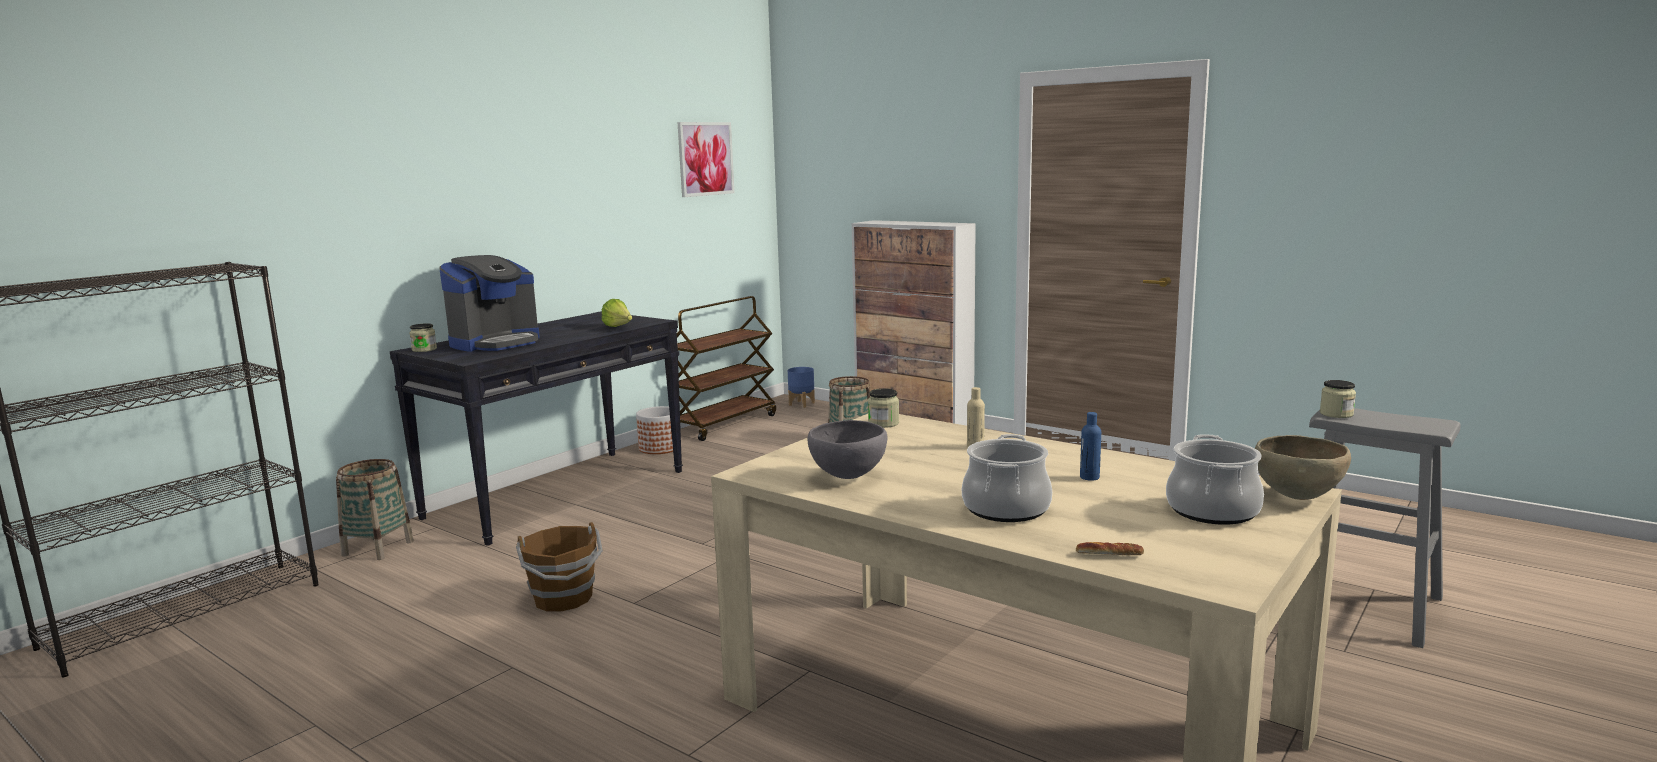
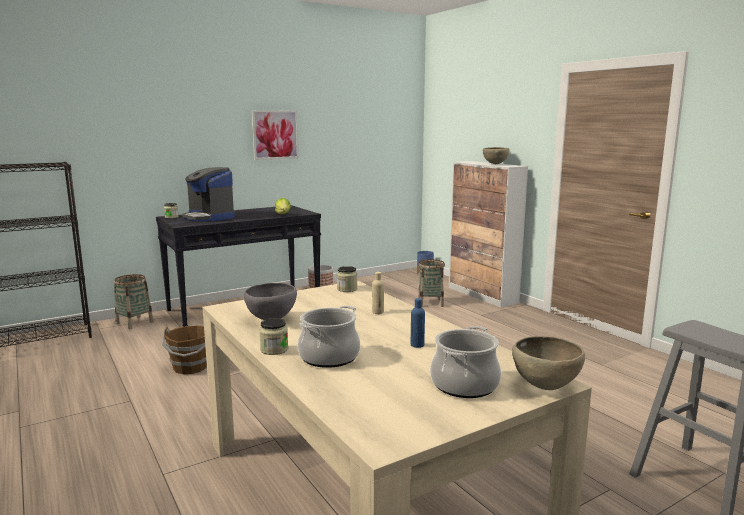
camera: 20 degrees right, 0 degrees up
(496, 343) = (209, 217): coffee machine -> coffee machine turned 75 degrees clockwise
(705, 159) = (371, 118): picture -> picture (275, 134)
(724, 424) = (369, 280): brown cart -> none
(924, 223) = (495, 164): none -> brown bowl
(1109, 554) = (342, 402): bread -> none
(1336, 414) = (689, 328): jar -> jar (274, 349)

